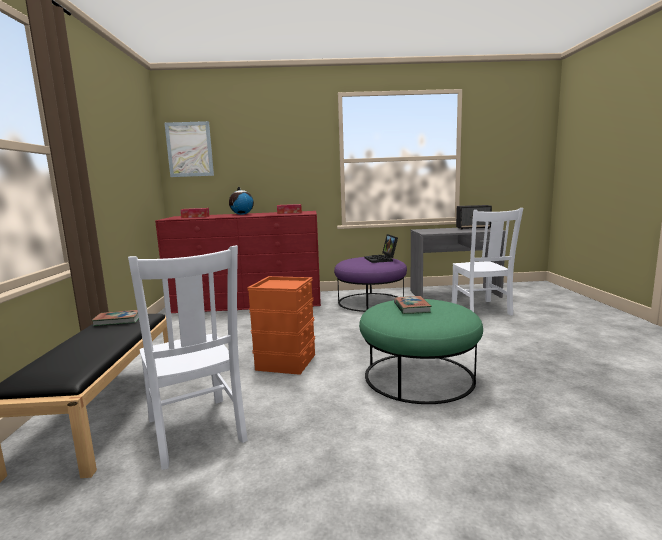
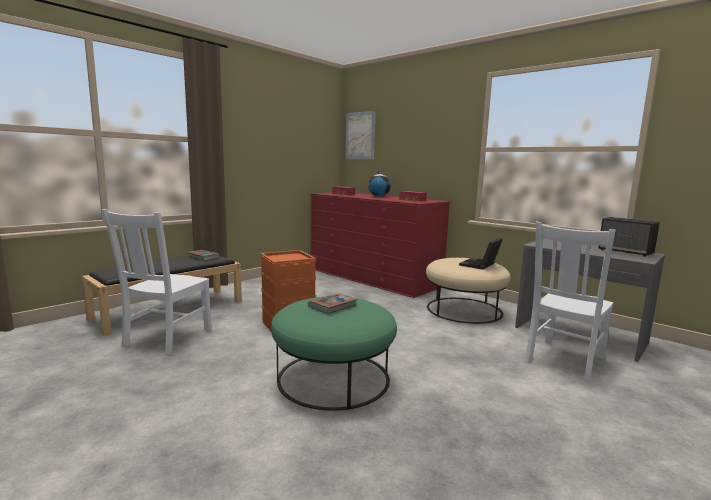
camera: 45 degrees right, 0 degrees up
(370, 302) = (464, 309): purple ottoman -> beige ottoman

